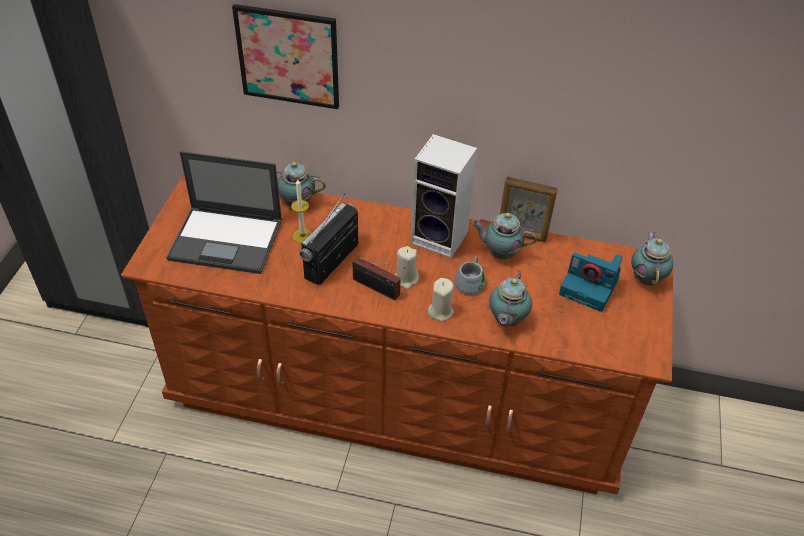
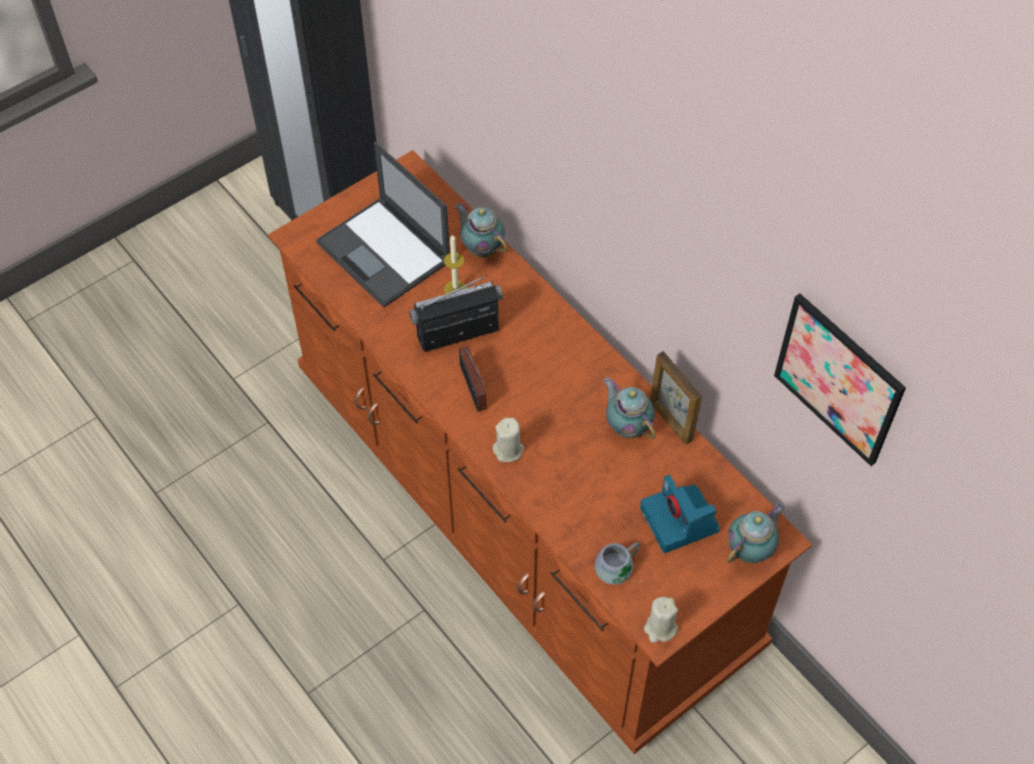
camera: 40 degrees right, 10 degrees up
(288, 57) = (503, 103): picture -> picture (838, 379)
(406, 279) = (508, 396): beige candle -> beige candle (660, 628)
(441, 238) = (585, 374): speaker -> none
(473, 282) = (569, 441): grey mug -> grey mug (620, 568)
(506, 321) = (560, 500): teapot -> none

